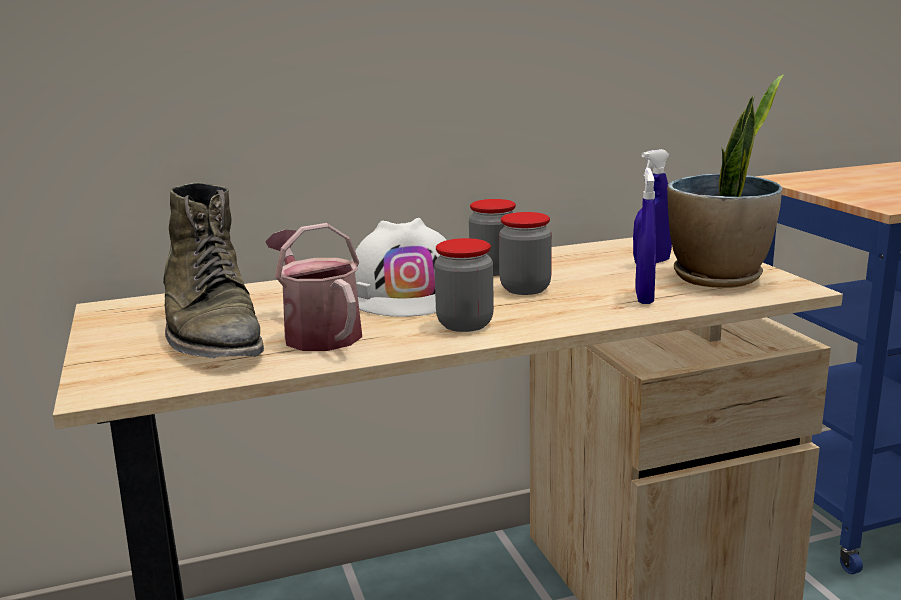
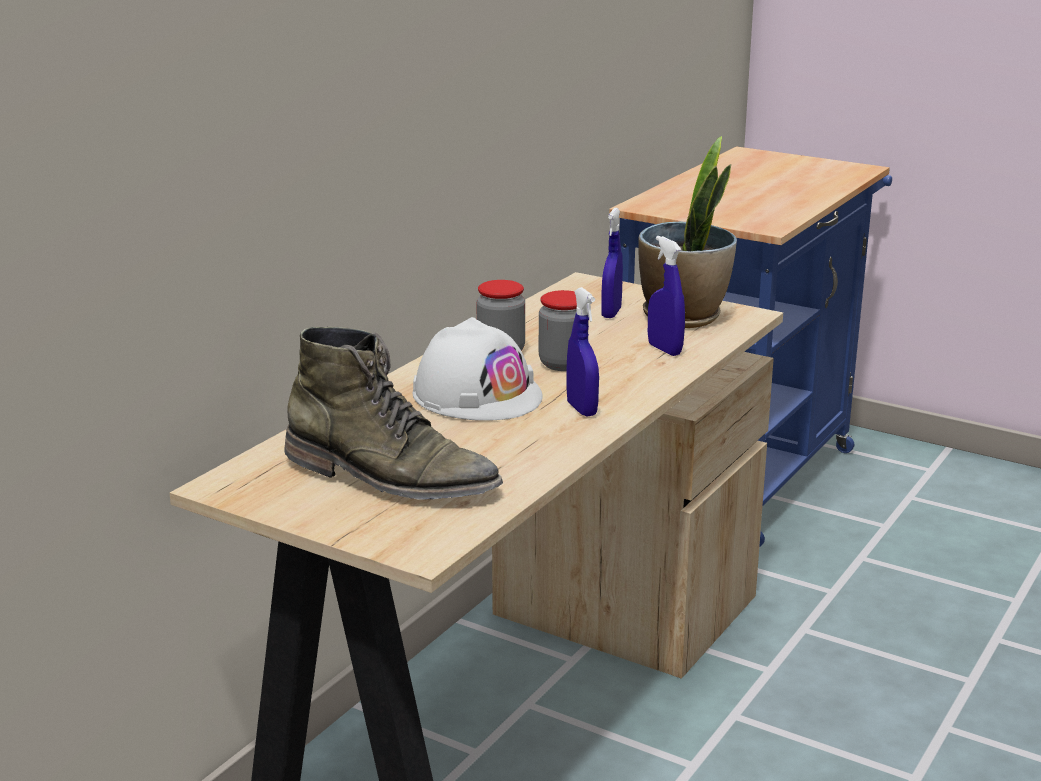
camera: 40 degrees left, 5 degrees up
(317, 333) = (483, 450): watering can -> none
(465, 324) = (582, 409): jar -> blue spray bottle

